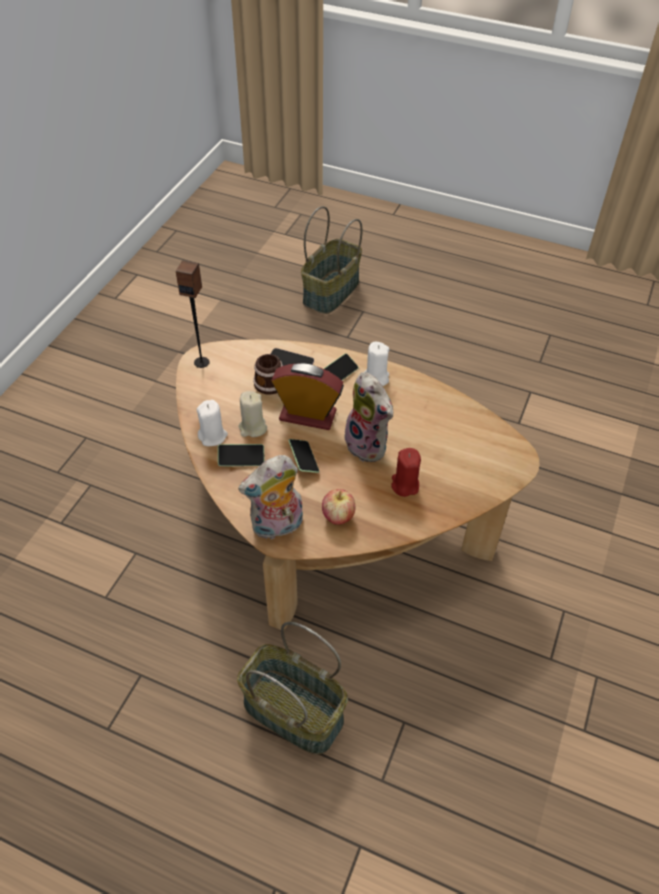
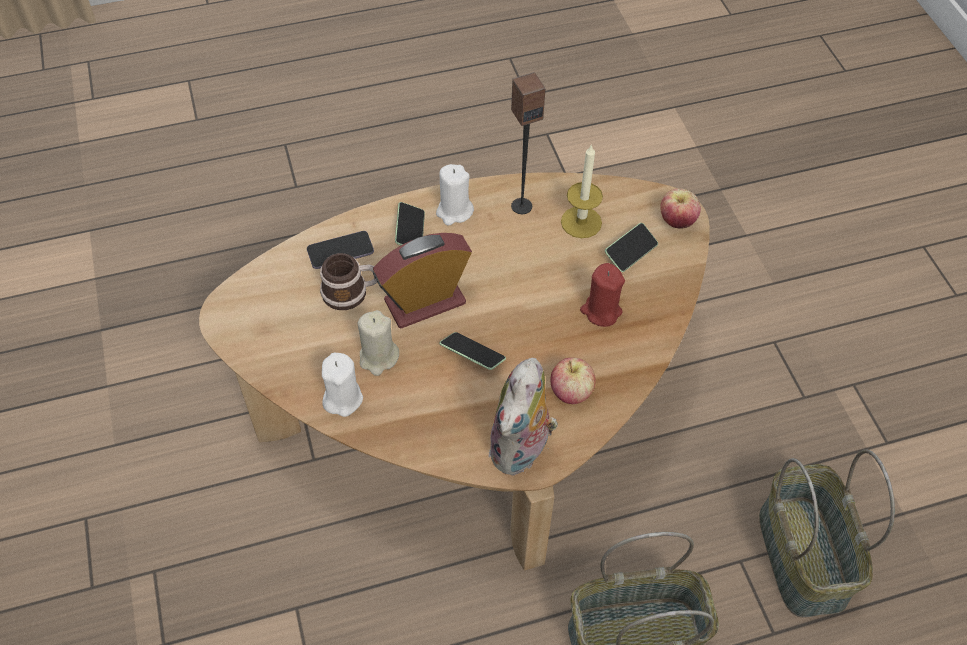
camera: 40 degrees left, 5 degrees up
(202, 362) = (233, 318): speaker -> speaker (521, 206)
(241, 459) = (404, 403): phone -> phone (630, 252)
(331, 293) = (225, 142): basket -> basket (804, 557)
(369, 445) = (523, 292): plush toy -> none
(446, 429) = (581, 222): none -> candle
(510, 465) = (677, 221): none -> apple

